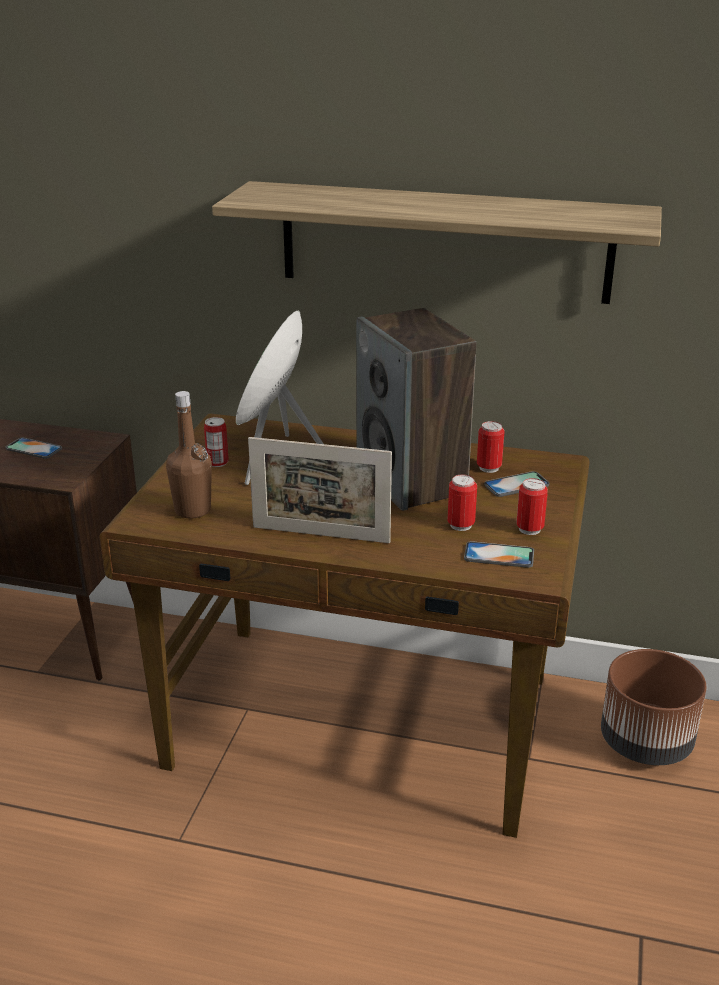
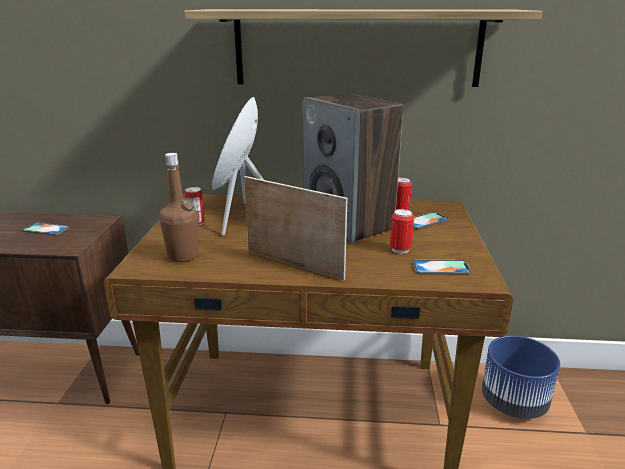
camera: 10 degrees left, 5 degrees down
(320, 534) = (294, 265): picture frame -> picture frame turned 150 degrees counterclockwise
(529, 529) = (452, 248): can -> none
(646, 743) = (513, 402): brown planter -> blue planter

